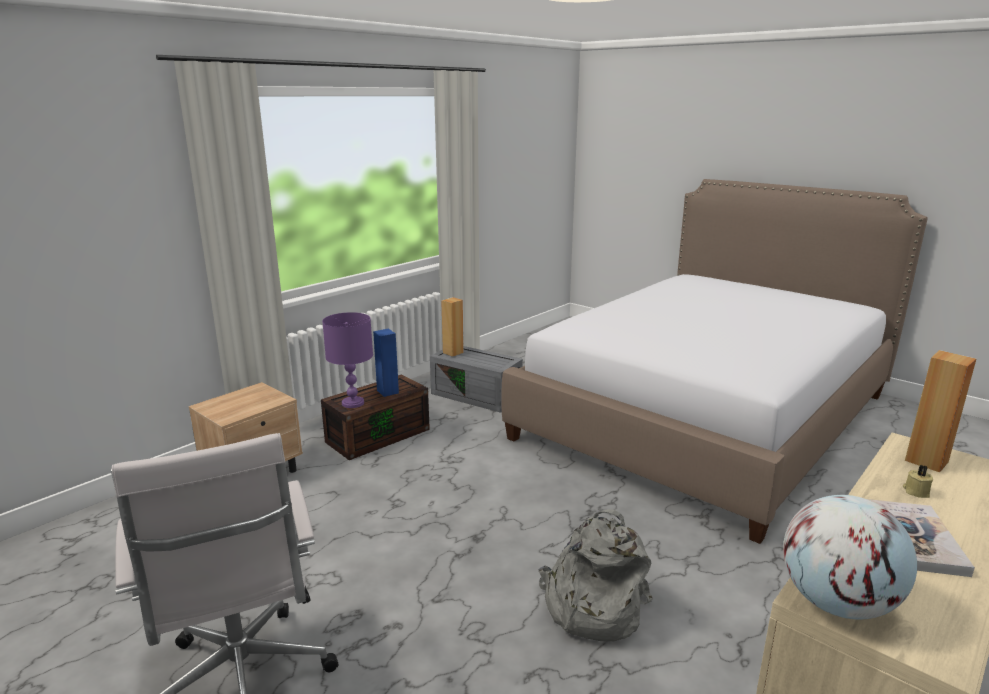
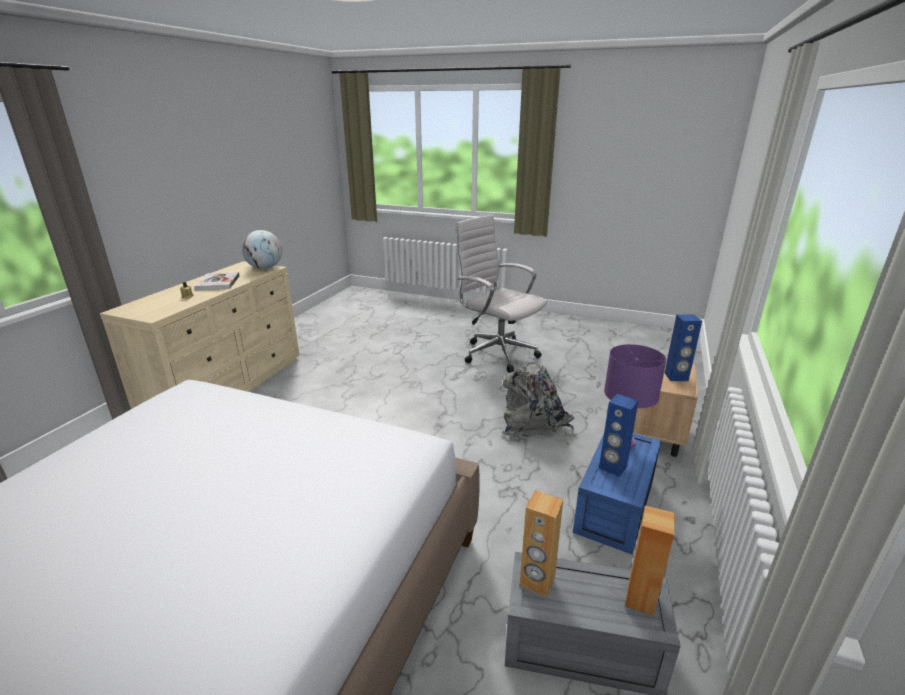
camera: 160 degrees right, 5 degrees up
(238, 398) = (676, 377): none -> blue speaker
(378, 435) = (616, 507): brown storage box -> blue storage box
(591, 606) = (353, 404): grey backpack -> grey backpack (535, 426)
(926, 461) = (157, 309): brown speaker -> brown speaker (537, 582)

